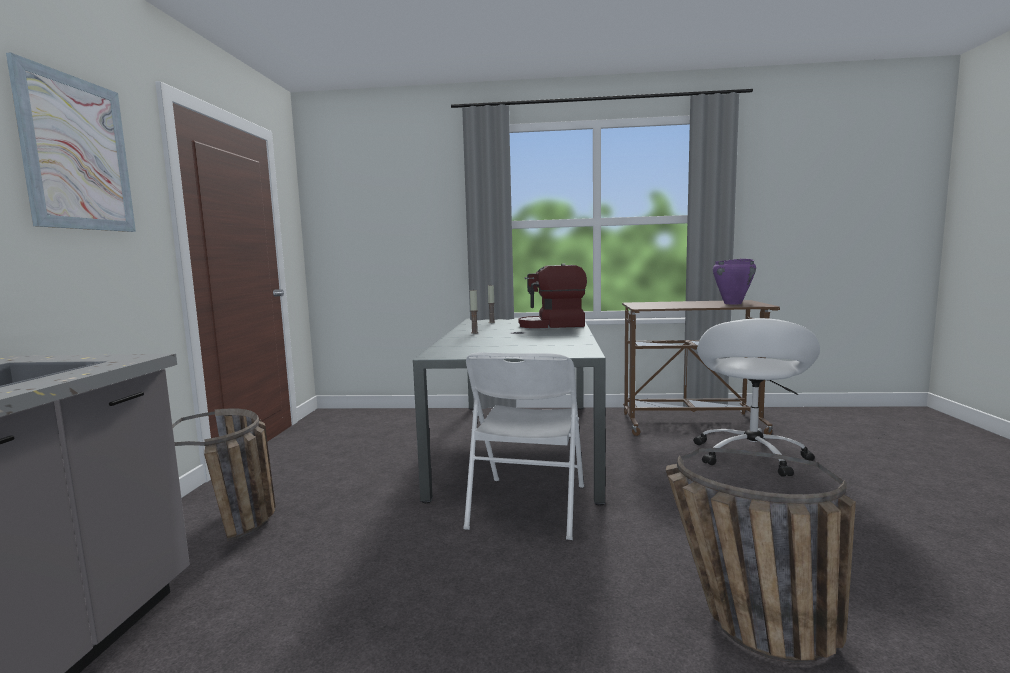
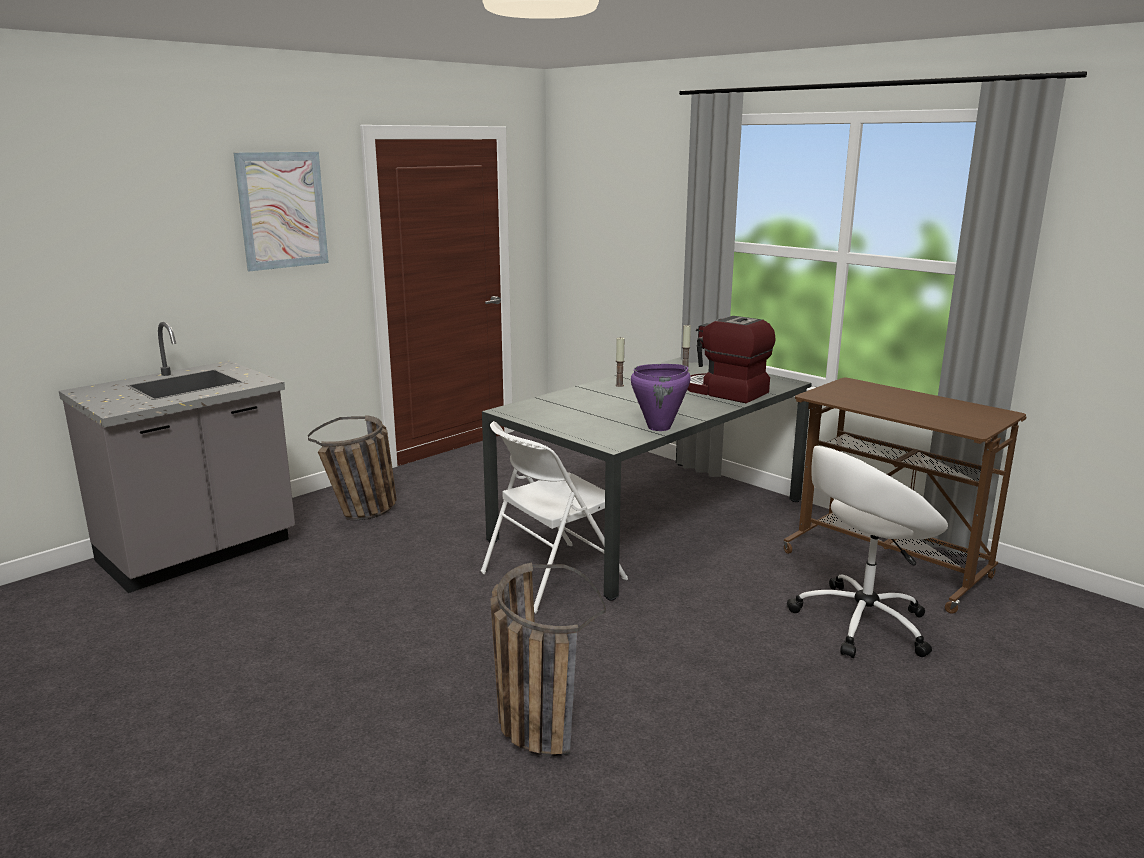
camera: 40 degrees right, 10 degrees up
(733, 303) = (956, 416): purple cooking pot -> purple cooking pot (659, 427)

